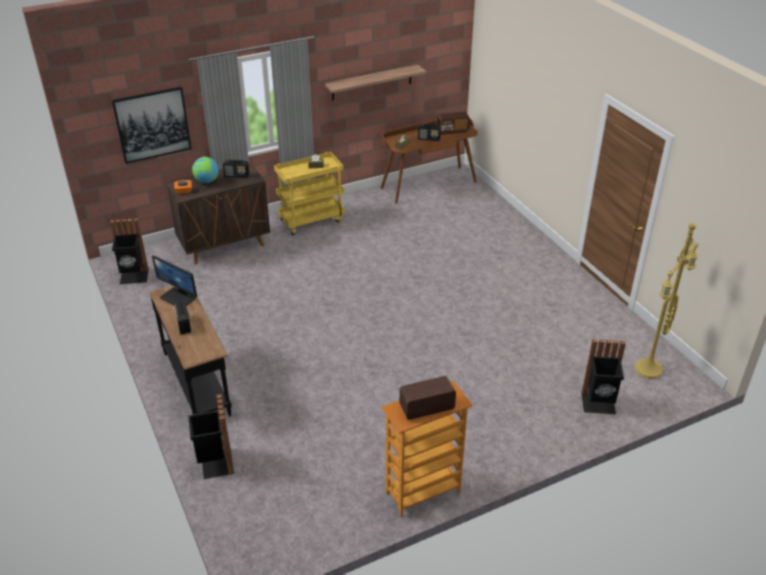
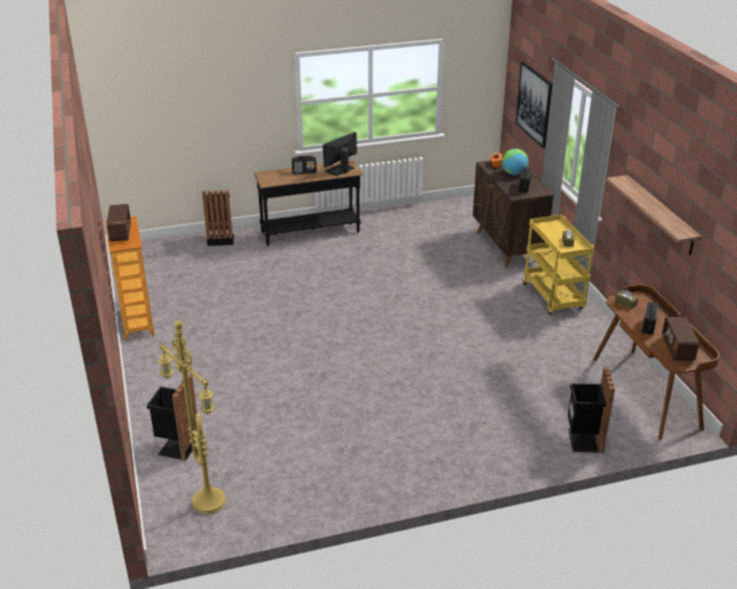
camera: 100 degrees right, 5 degrees down
(134, 277) = (461, 205): black trash can -> black trash can (583, 440)

